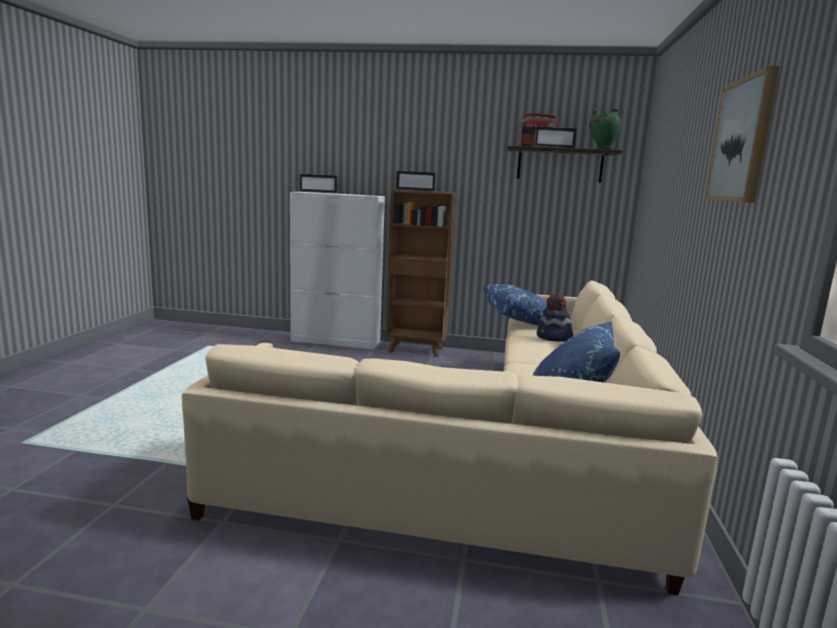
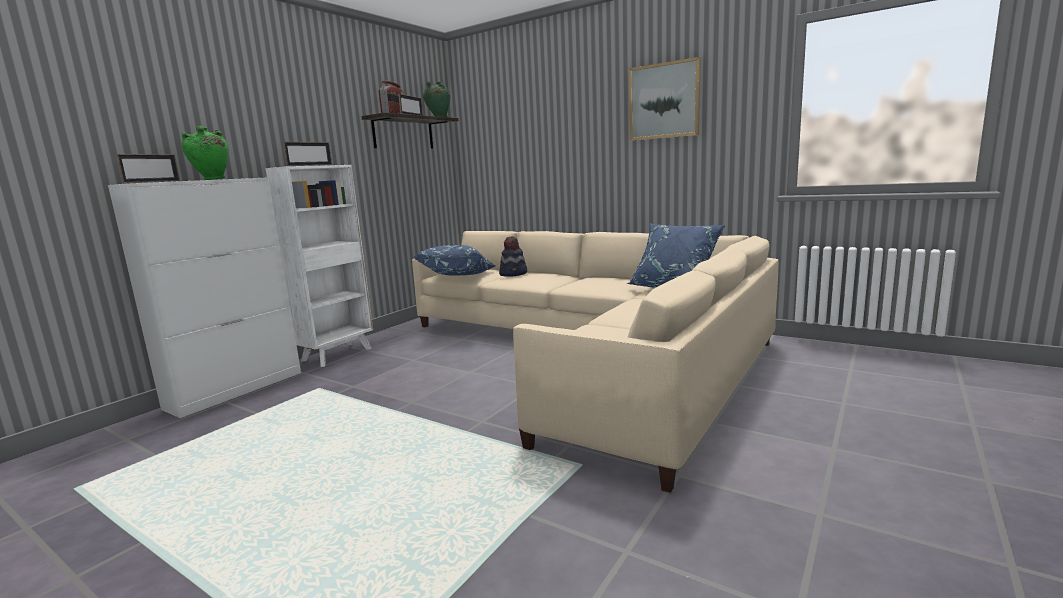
camera: 65 degrees left, 0 degrees up
(349, 194) = (212, 179): none -> green vase
(416, 350) = (338, 354): brown bookcase -> white bookcase

